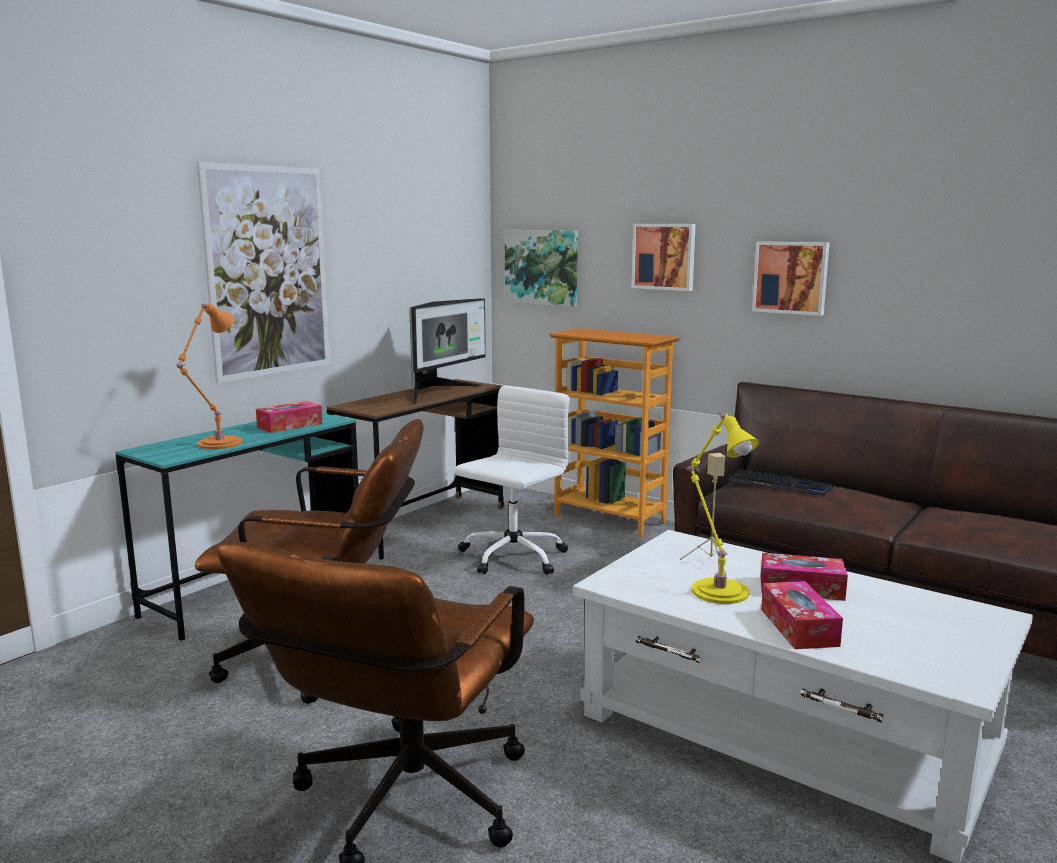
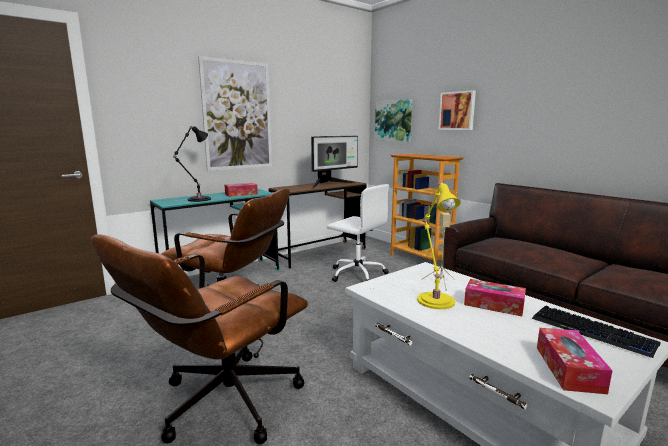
camera: 15 degrees right, 0 degrees up
(217, 444) = (197, 199): orange table lamp -> black table lamp
(512, 557) = (357, 274): white office chair -> white office chair turned 75 degrees clockwise
(780, 485) = (510, 243): keyboard -> keyboard (592, 331)
(791, 277) = (531, 119): picture -> none
(799, 627) = (478, 330): tissue box -> tissue box (569, 369)

